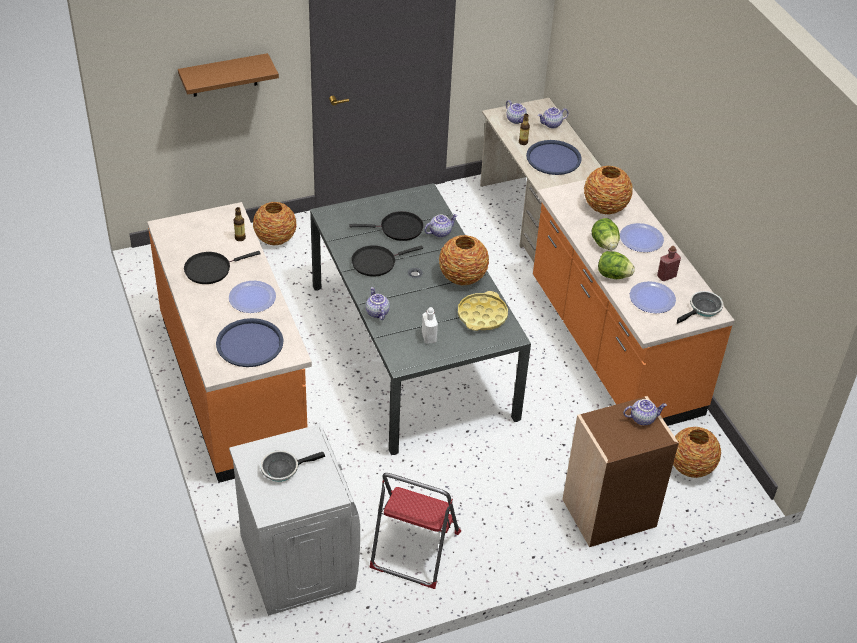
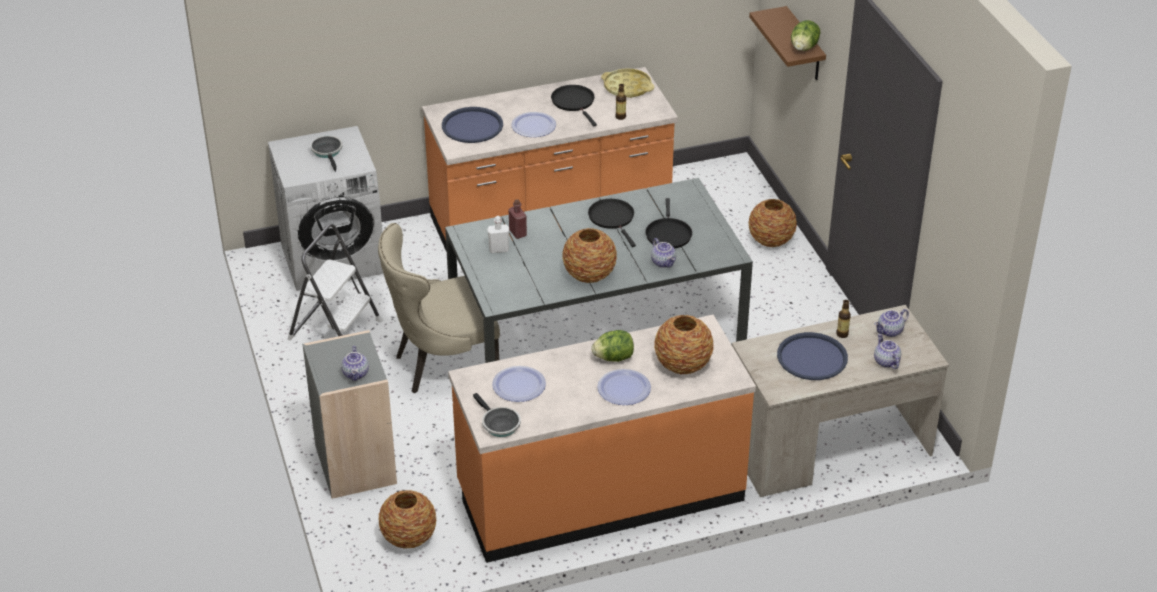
camera: 95 degrees right, 5 degrees down
(376, 312) = (536, 218): teapot -> none
(413, 551) = (332, 328): red step ladder -> white step ladder
(463, 458) = (441, 365): none -> beige chair
(482, 315) = (528, 285): yellow tray -> yellow tray (627, 87)
(608, 514) = (354, 463): brown bookcase -> grey bookcase
(613, 275) = (559, 359): lettuce -> lettuce (804, 48)
(666, 276) = (556, 401): red bottle -> red bottle (518, 233)

